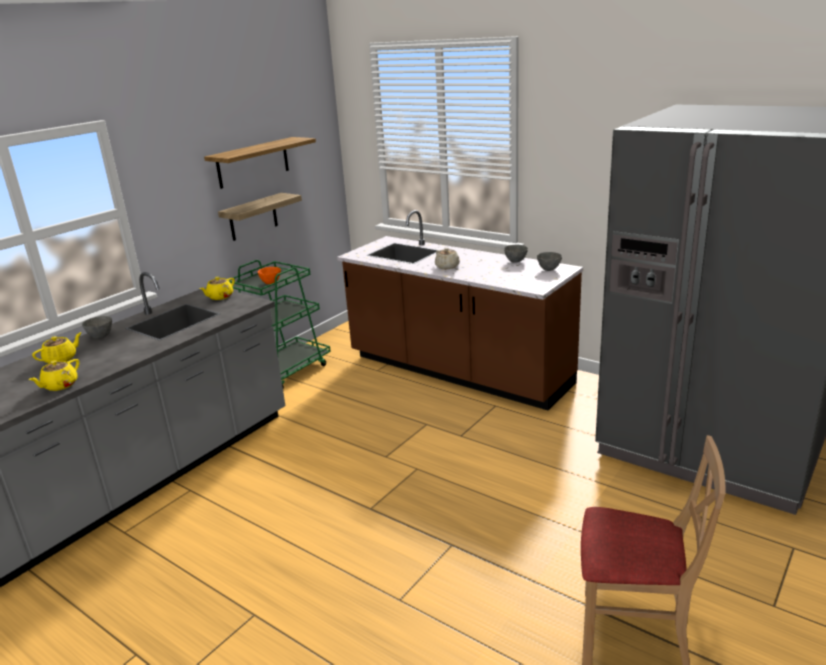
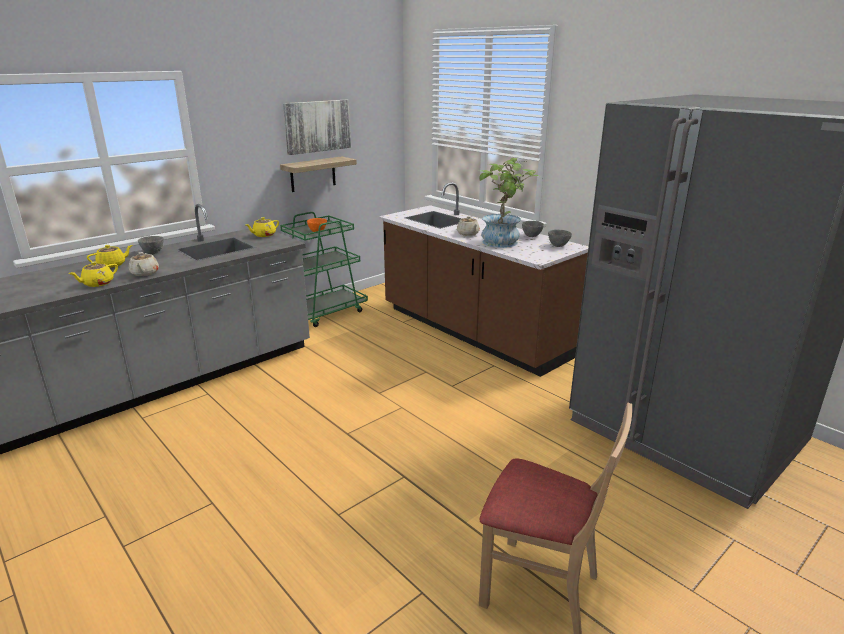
camera: 10 degrees right, 0 degrees up
(109, 364) = (144, 273): none -> beige teapot
(253, 162) = (317, 126): shelf -> picture
(491, 274) = (503, 243): none -> potted plant

